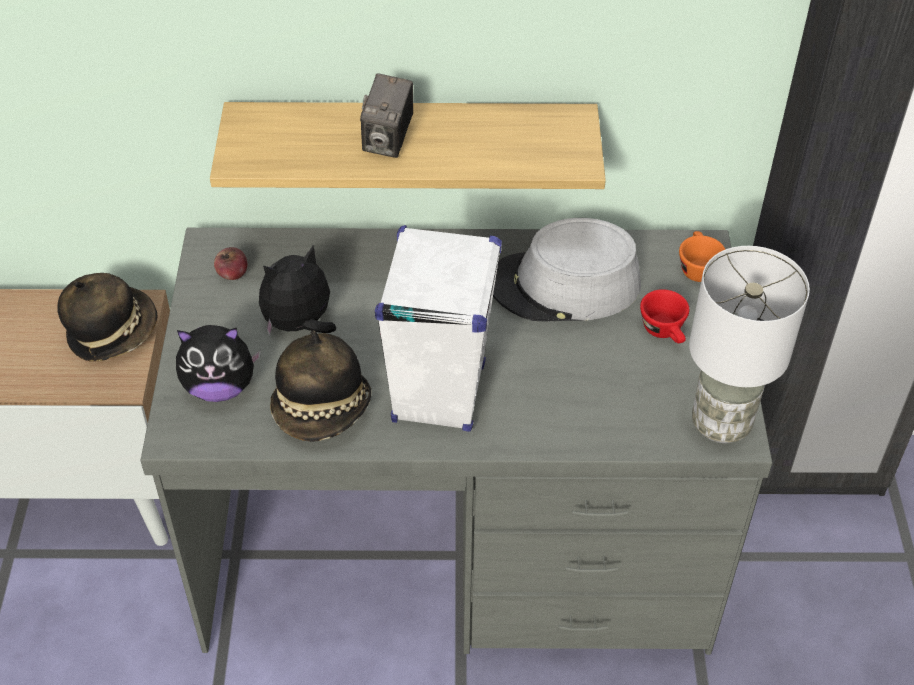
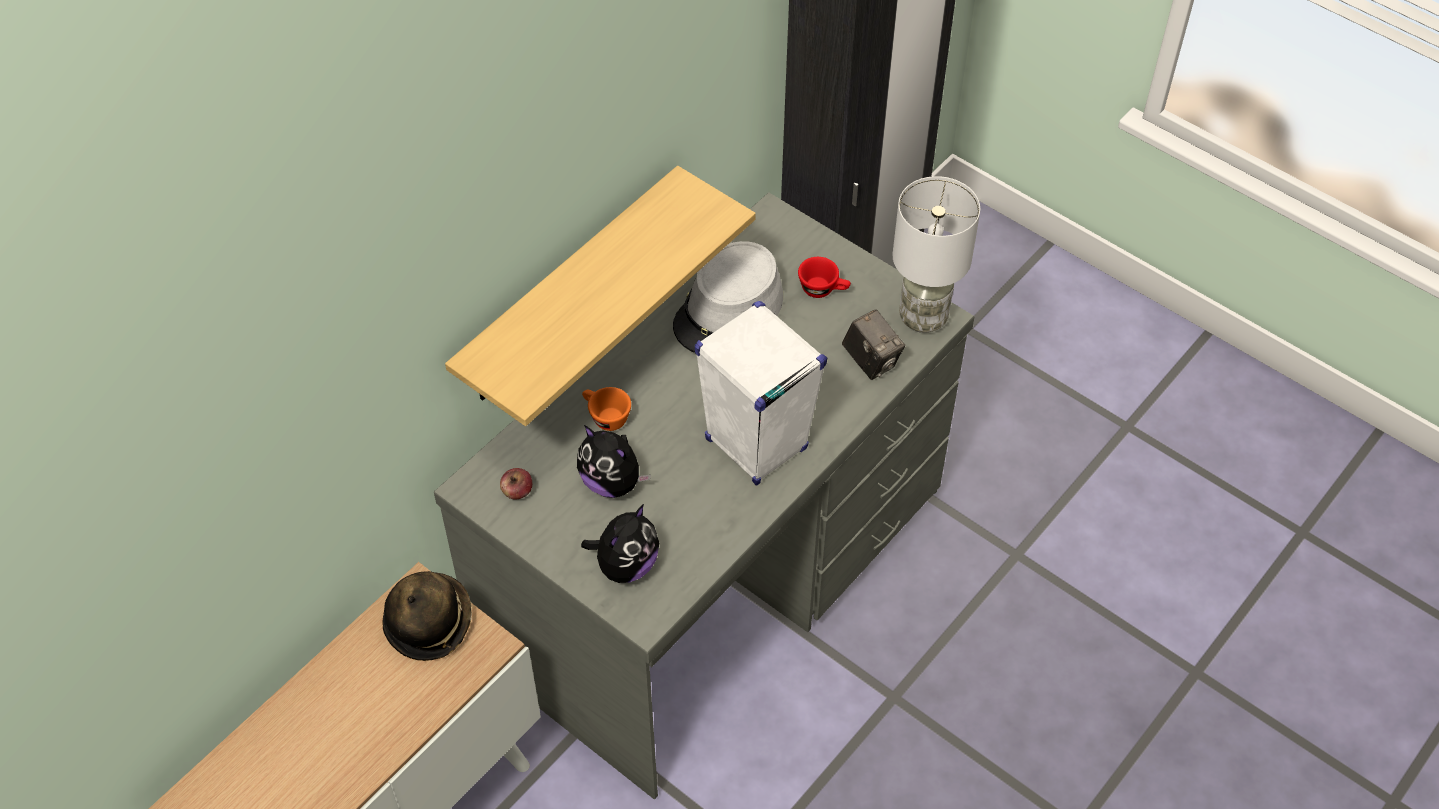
camera: 50 degrees left, 5 degrees up
(299, 325) = (612, 482): plush toy -> plush toy turned 60 degrees counterclockwise
(323, 410) = (707, 518): hat -> none
(388, 141) = (595, 297): camera -> camera (871, 361)
(697, 267) = (785, 232): orange cup -> orange cup (605, 417)

